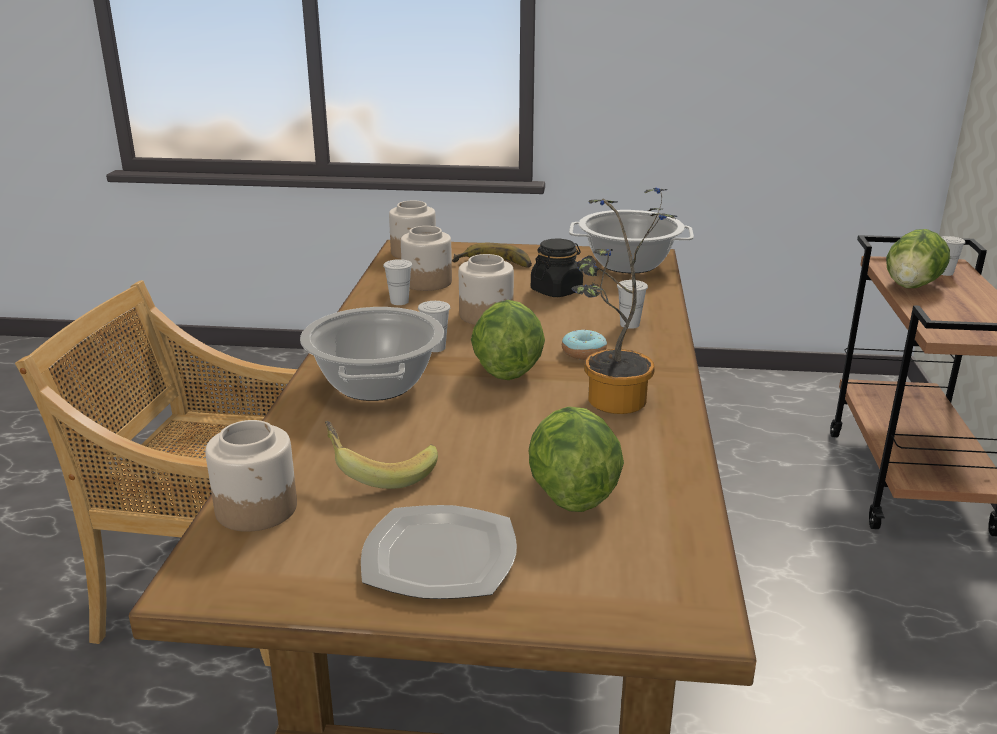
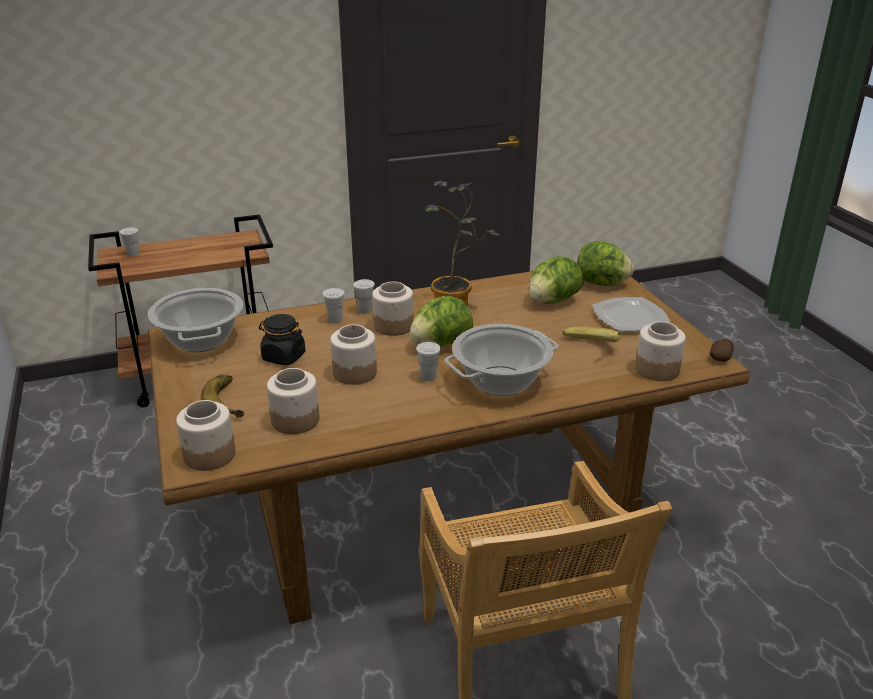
camera: 115 degrees left, 5 degrees up
(199, 595) = (720, 359): none -> potato
(399, 301) = (351, 419): white cup -> white cup (365, 310)
(583, 353) = (394, 326): donut -> jar
(911, 286) = (166, 262): lettuce -> lettuce (601, 283)

